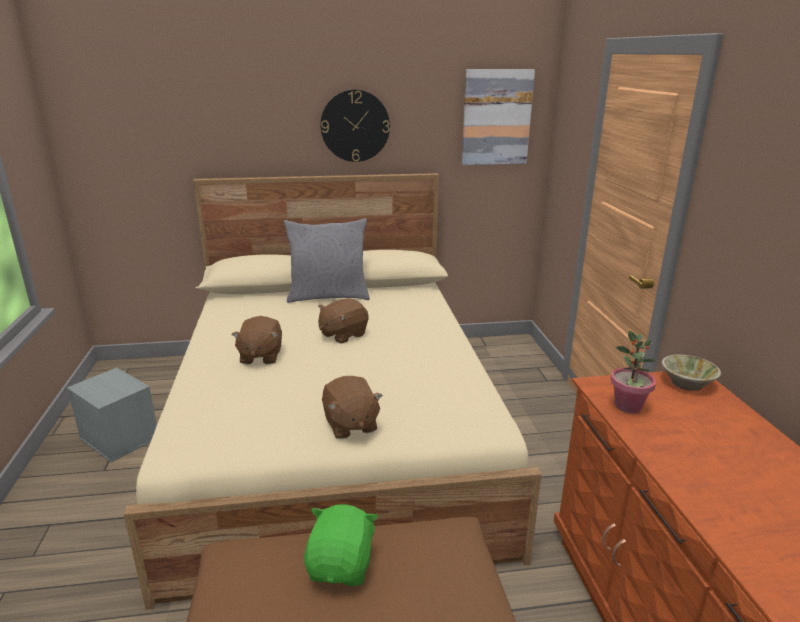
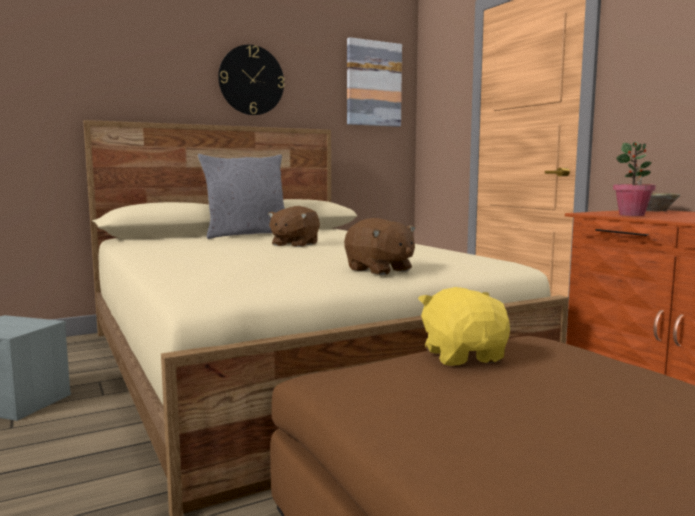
camera: 20 degrees left, 15 degrees down
(260, 356) = (224, 254): brown plush toy -> none
(342, 565) = (463, 356): green plush toy -> yellow plush toy

